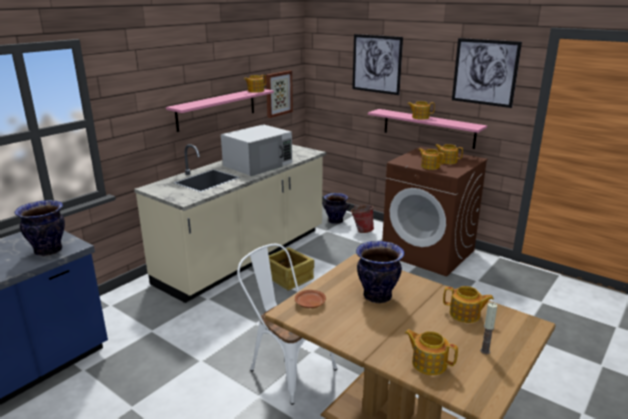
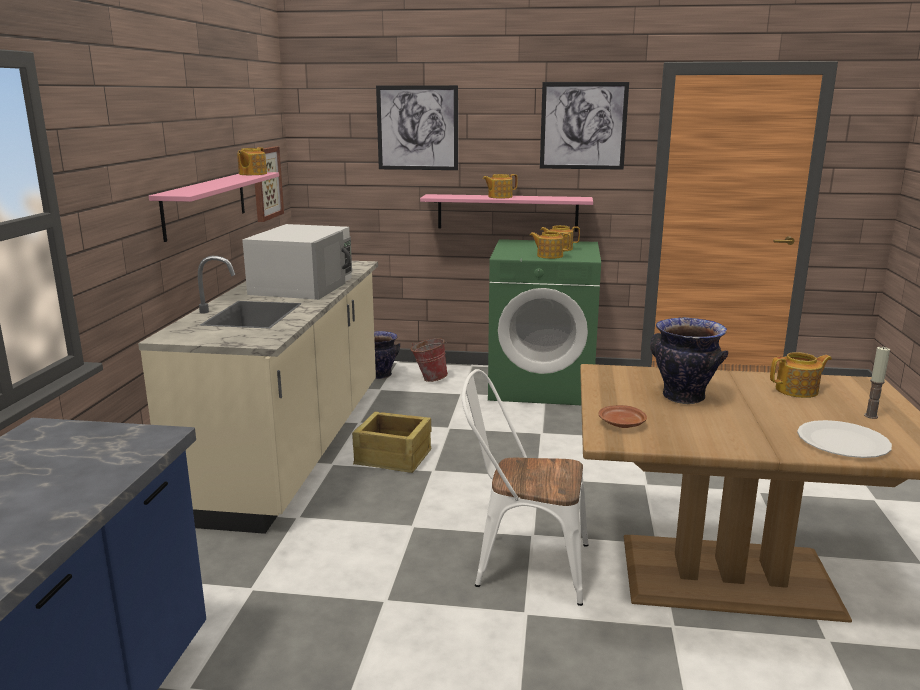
camera: 30 degrees left, 5 degrees down
(48, 251) = (114, 453): vase -> none
(428, 363) = (843, 442): teapot -> white plate
(429, 252) = (542, 385): brown washing machine -> green washing machine

